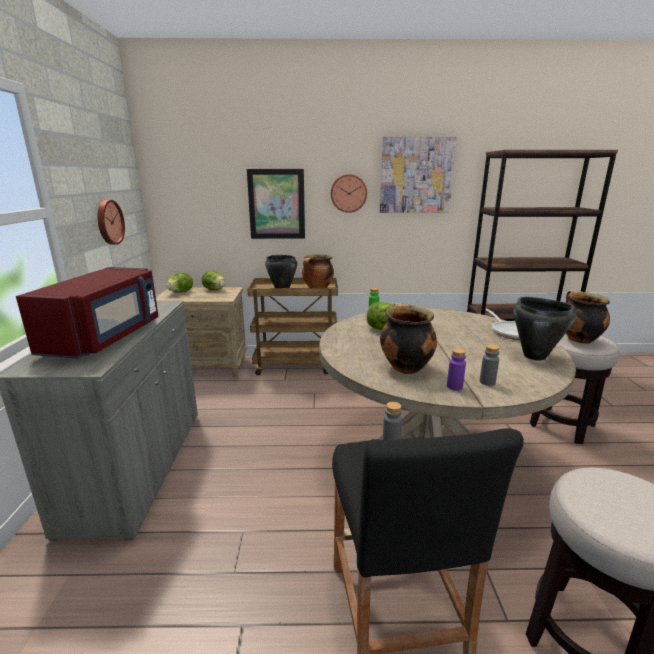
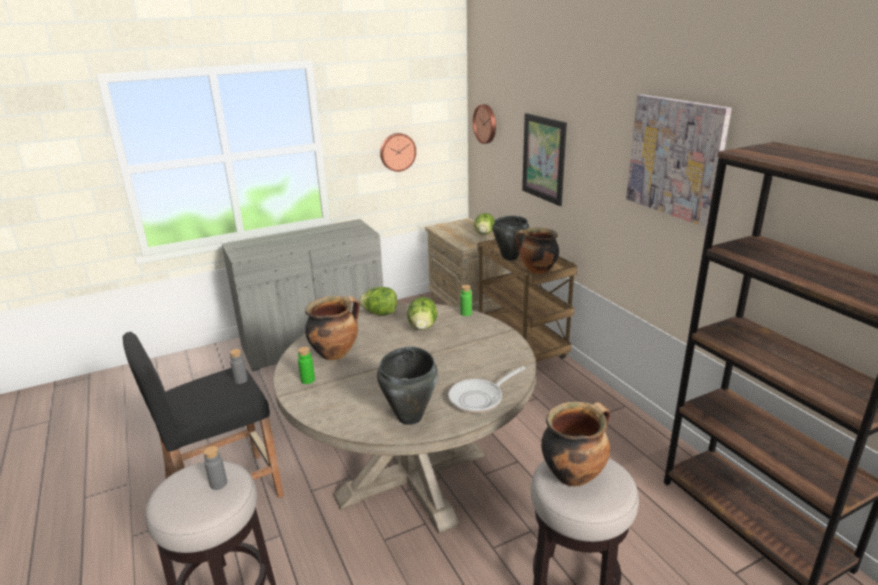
camera: 65 degrees right, 5 degrees up
(106, 337) = (286, 242): red microwave -> none
(180, 292) = (460, 226): lettuce -> lettuce (380, 313)
(348, 193) = (602, 163): wall clock -> wall clock (486, 123)
(454, 386) = (308, 380): purple bottle -> green bottle
(487, 382) = (325, 394): grey bottle -> grey bottle (218, 484)

